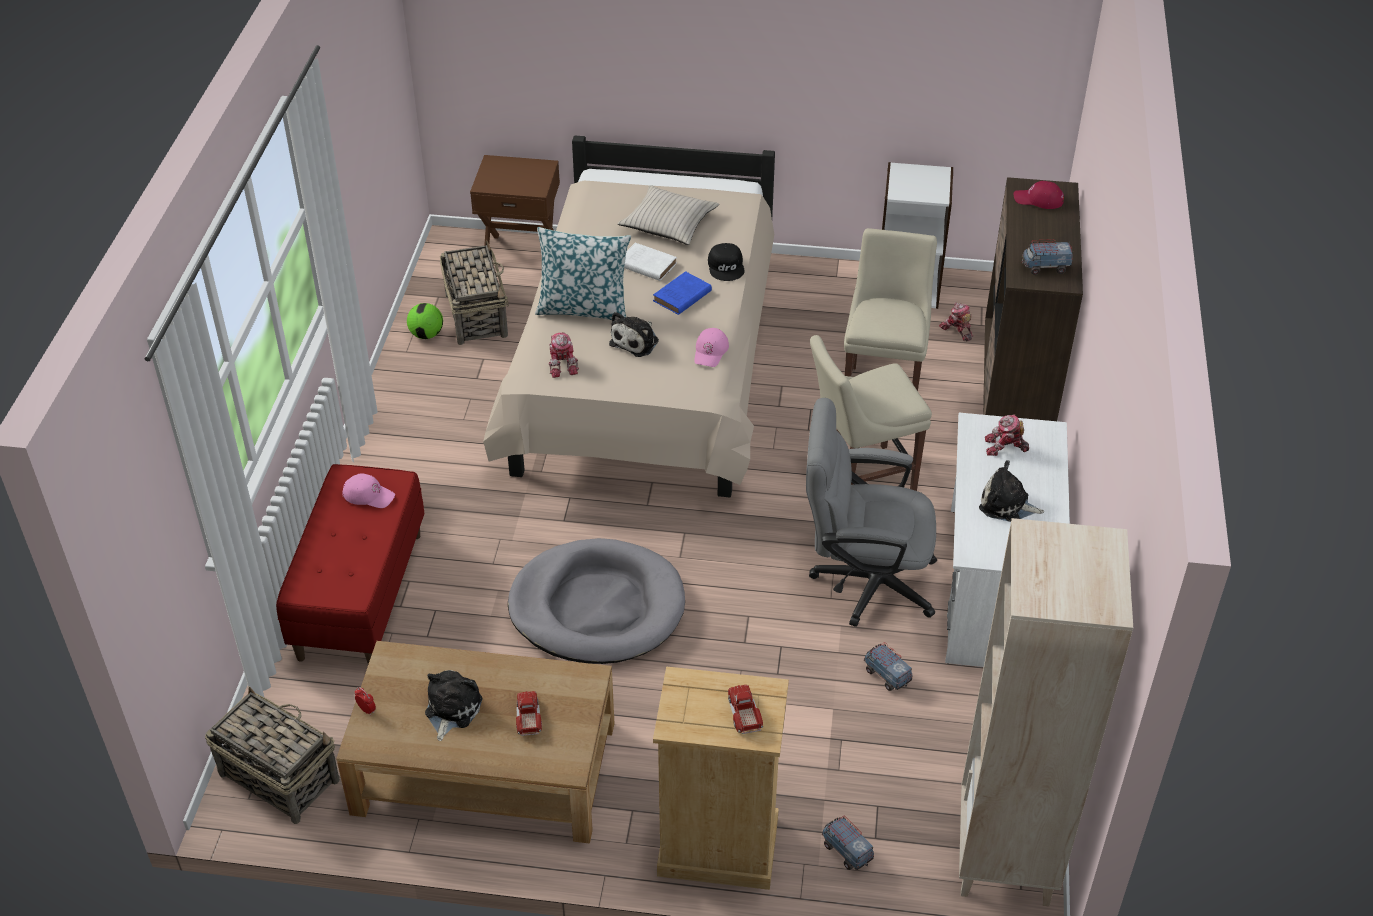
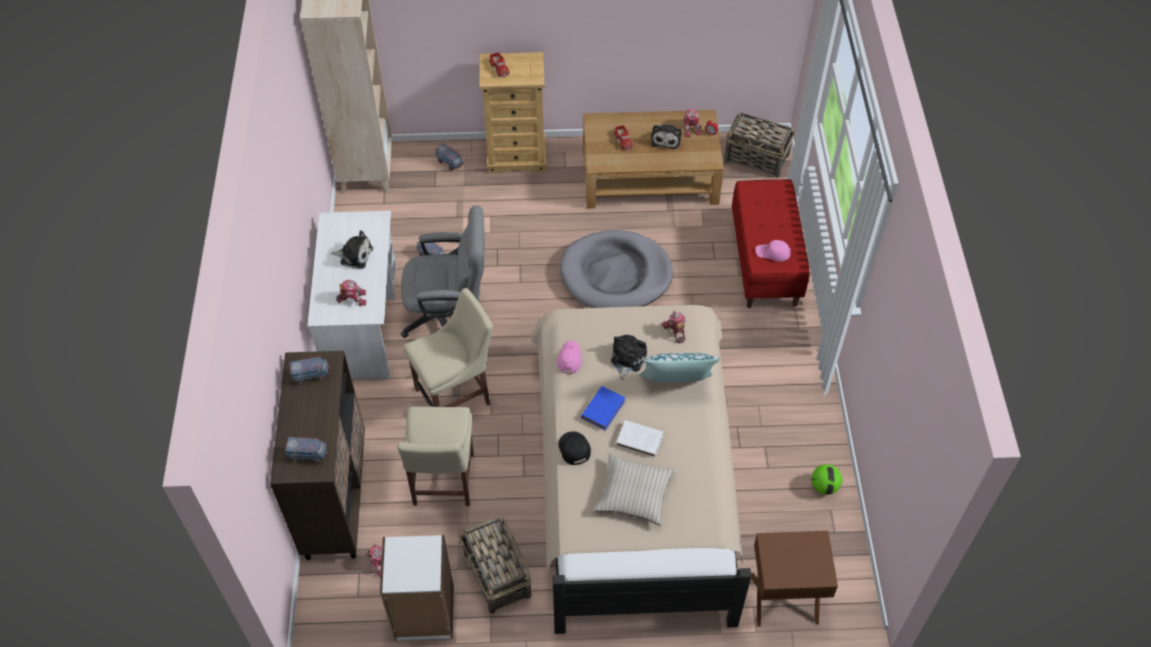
camera: 170 degrees right, 10 degrees up
(398, 725) = (690, 128): none -> toy robot
(476, 314) = (793, 515): basket -> basket (497, 575)
(1038, 199) = (307, 454): red cap -> toy truck

